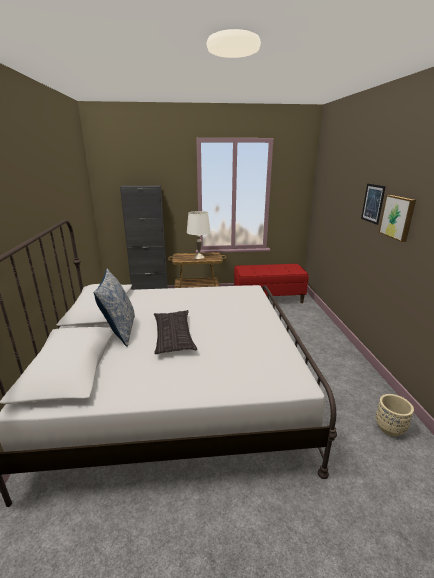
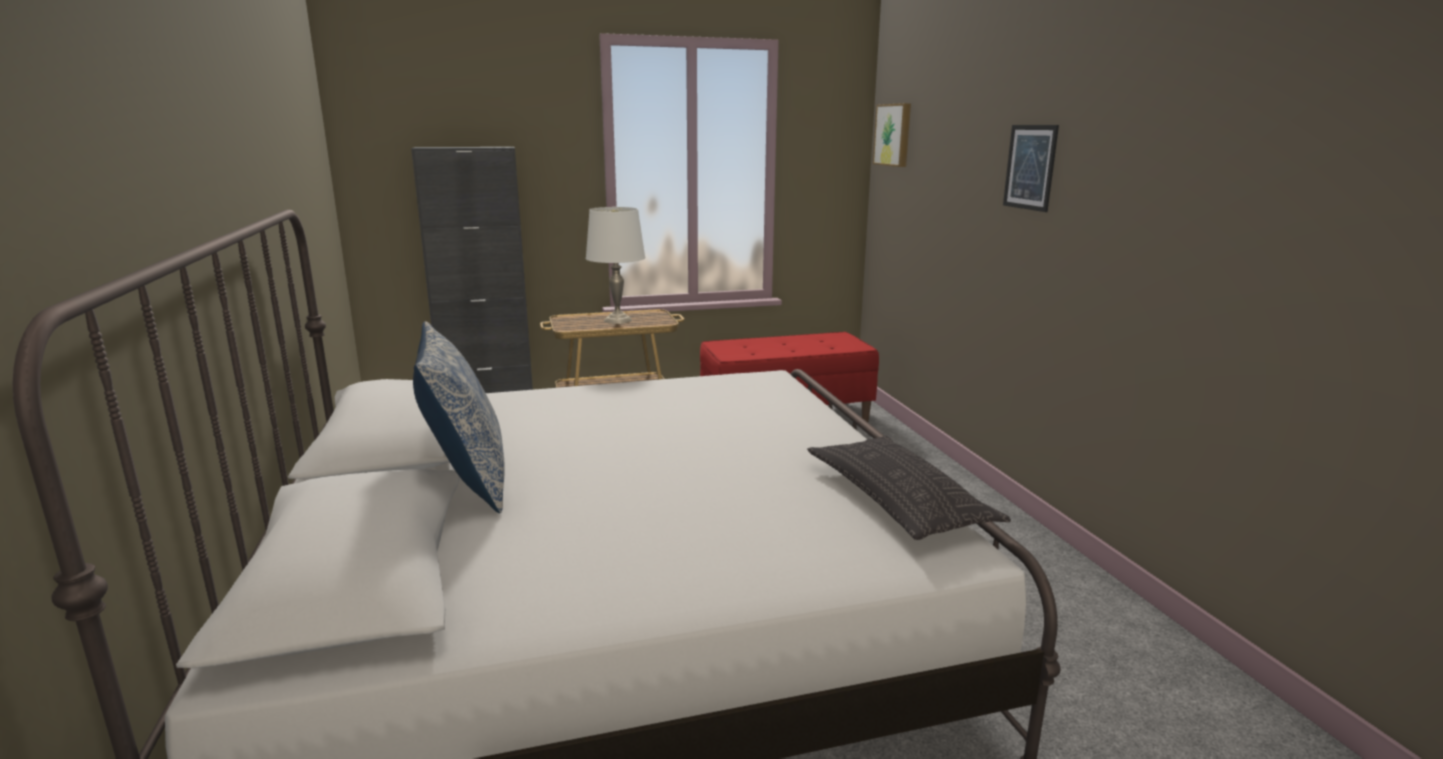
camera: 10 degrees left, 5 degrees down
(173, 335) = (614, 482): pillow -> pillow (897, 498)
(390, 428) = (1140, 662): beige planter -> none
(398, 217) = (1096, 188): picture -> picture (894, 135)

